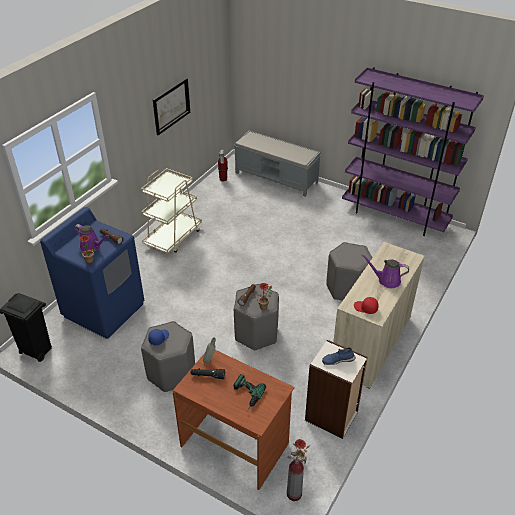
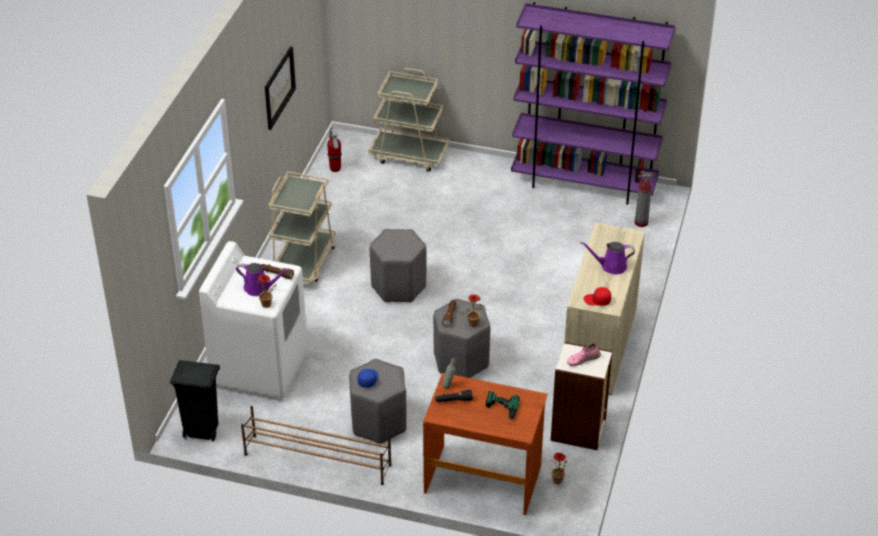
camera: 15 degrees left, 0 degrees up
(104, 309) = (260, 368): blue washing machine -> white washing machine
(109, 394) = (317, 459): none -> brown shoe rack
(276, 178) = (409, 155): grey bench -> beige cart
(294, 494) = (563, 510): fire extinguisher -> fire extinguisher (641, 222)
(338, 360) = (583, 359): blue shoe -> pink shoe
(347, 288) = (552, 288): grey stool -> grey stool (398, 286)

